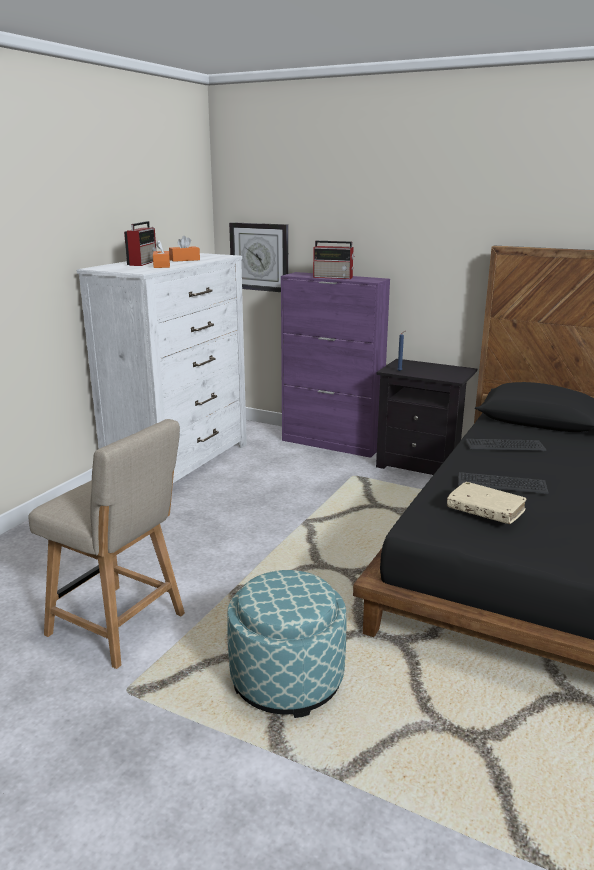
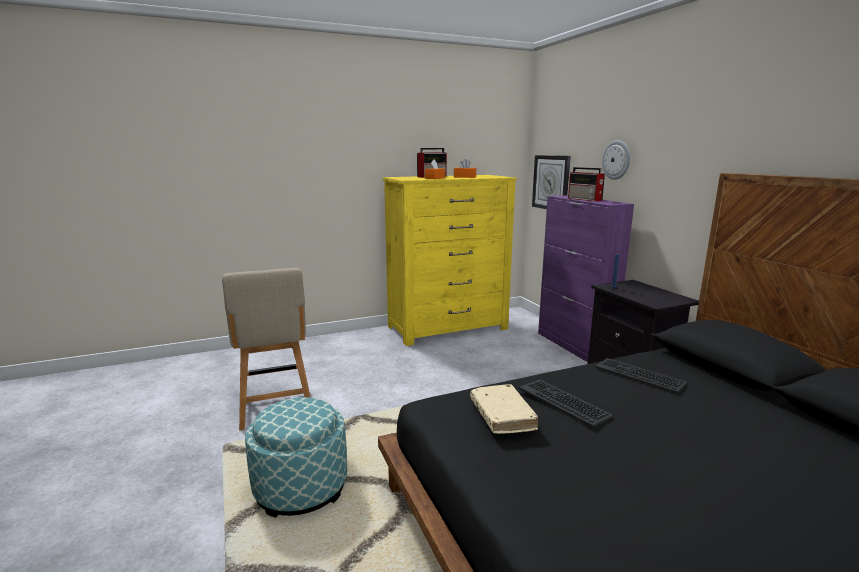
camera: 40 degrees right, 5 degrees down
(180, 462) = (448, 328): white dresser -> yellow dresser
(358, 230) = (616, 160): none -> wall clock

